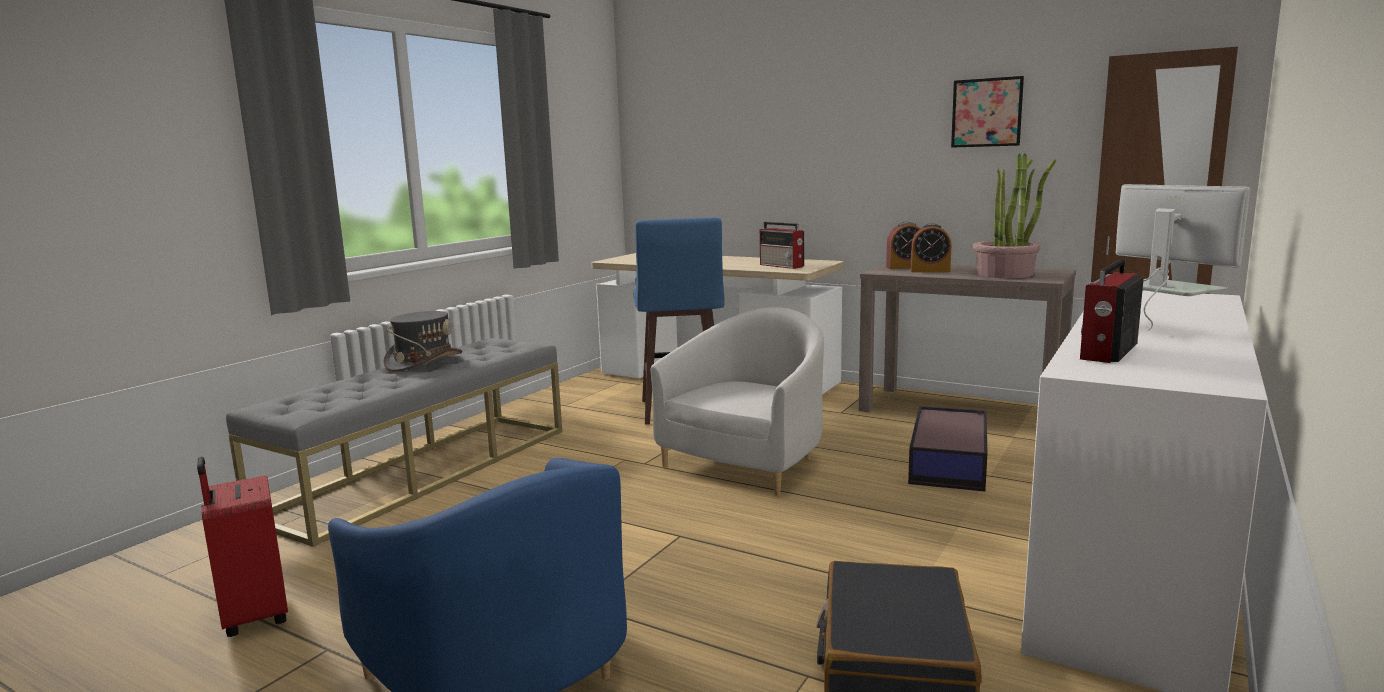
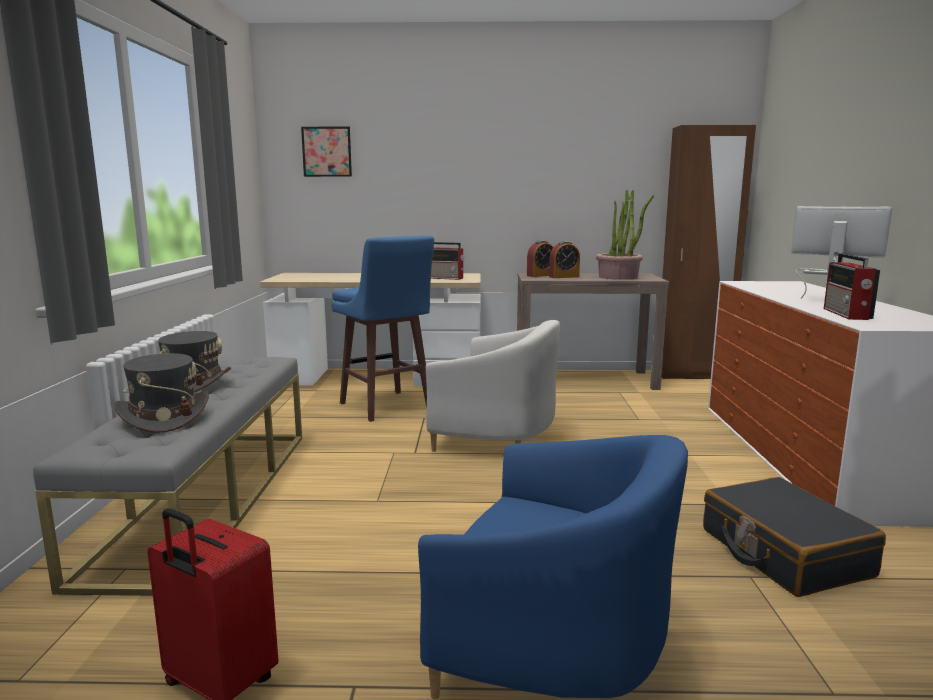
camera: 30 degrees left, 0 degrees up
(355, 387) = (164, 417): none -> grey hat
(748, 462) = (495, 438): white armchair -> white armchair turned 105 degrees clockwise
(949, 461) = (626, 414): storage box -> none
(986, 112) = (587, 160): picture -> picture (326, 151)

